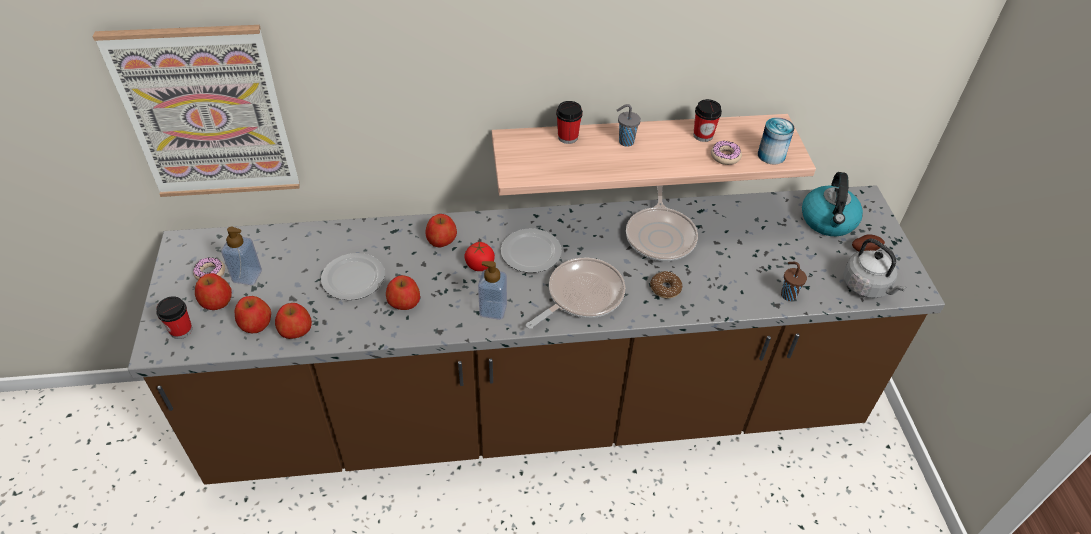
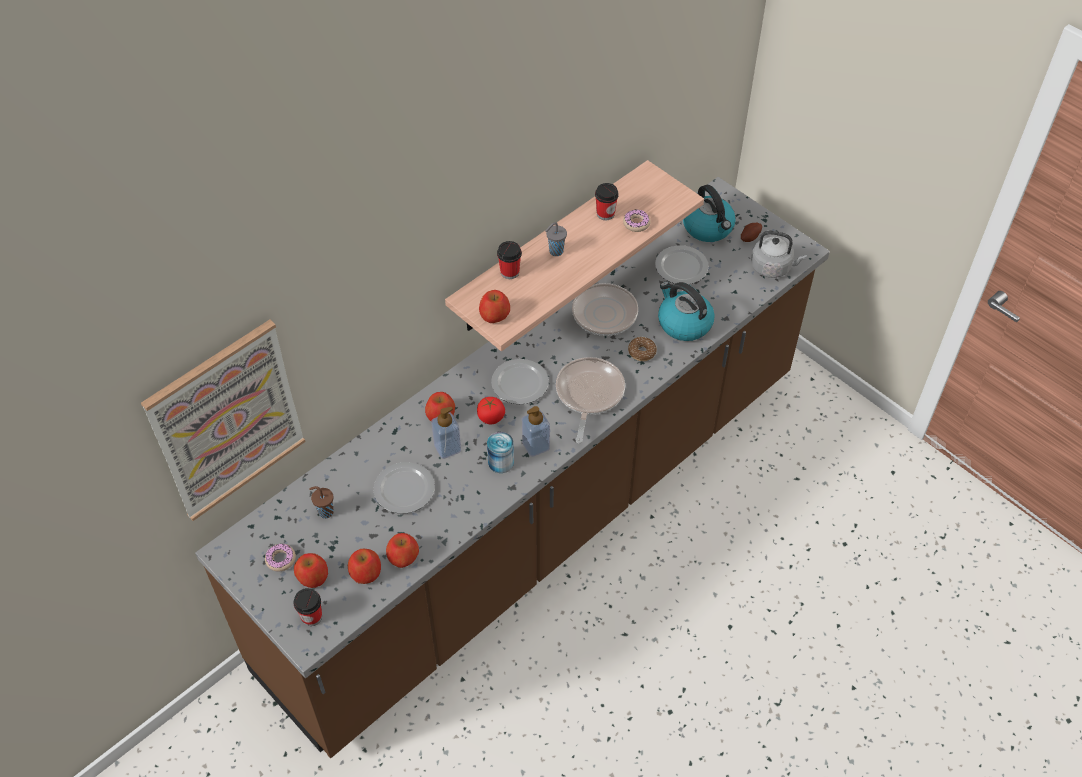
camera: 35 degrees left, 5 degrees up
(247, 276) = (315, 542): soap dispenser -> soap dispenser (447, 448)
(404, 302) = (463, 482): apple -> apple (494, 315)
(729, 286) = (683, 323): none -> kettle
(771, 155) = (666, 204): can -> can (501, 462)
(771, 240) = (682, 267): none -> plate
(787, 294) = (727, 305): brown cup -> brown cup (325, 512)

